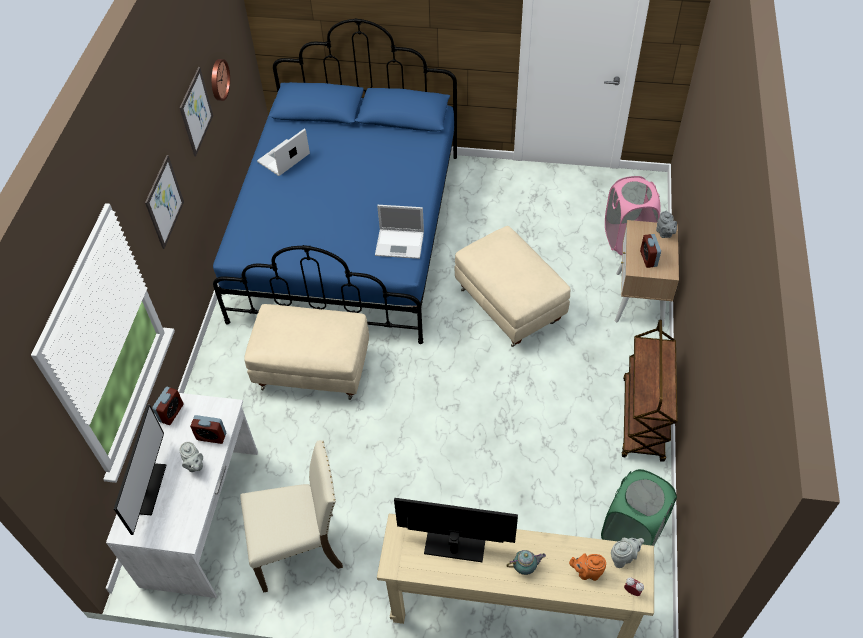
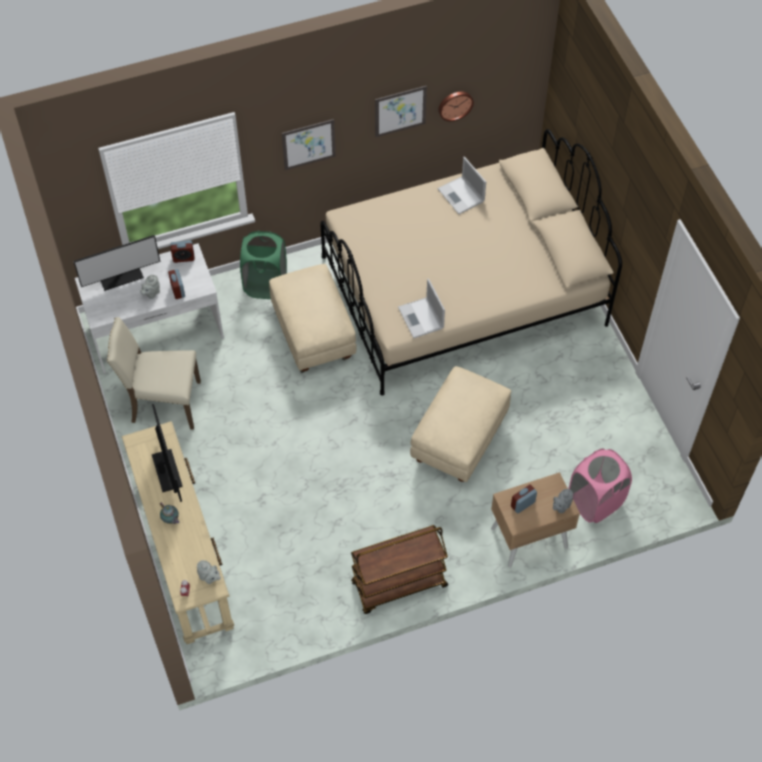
camera: 60 degrees right, 5 degrees up
(283, 159) = (461, 196): laptop -> laptop turned 135 degrees counterclockwise
(300, 548) = (164, 403): beige chair -> beige chair turned 135 degrees clockwise
(350, 235) = (463, 291): blue bed -> beige bed
(587, 572) = (186, 559): orange teapot -> none
(632, 534) = (286, 614): green laundry basket -> green laundry basket (265, 284)

